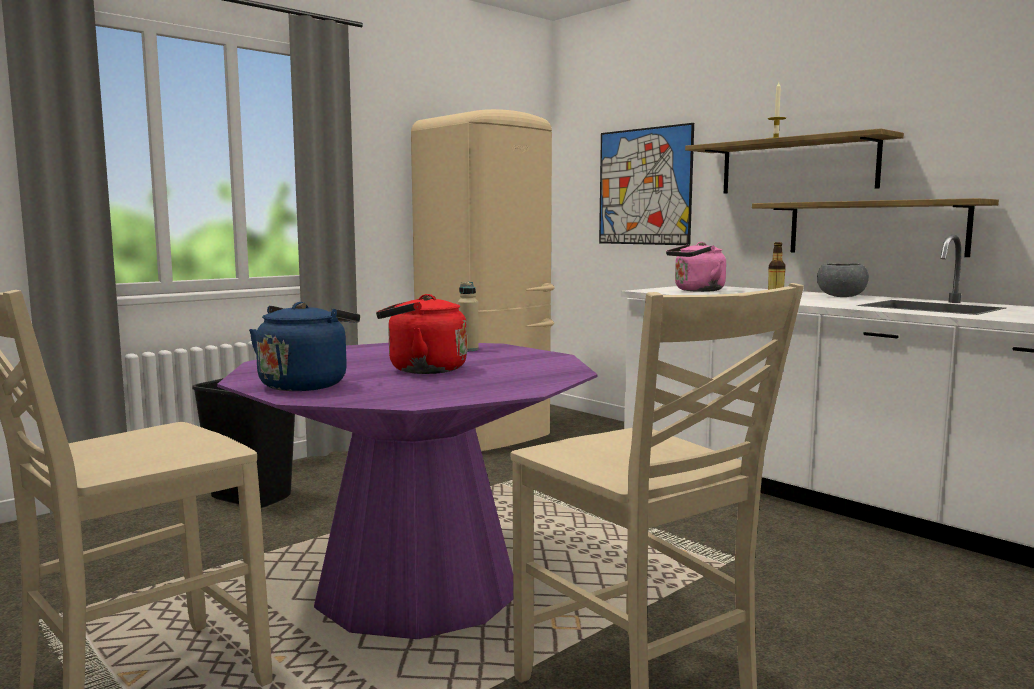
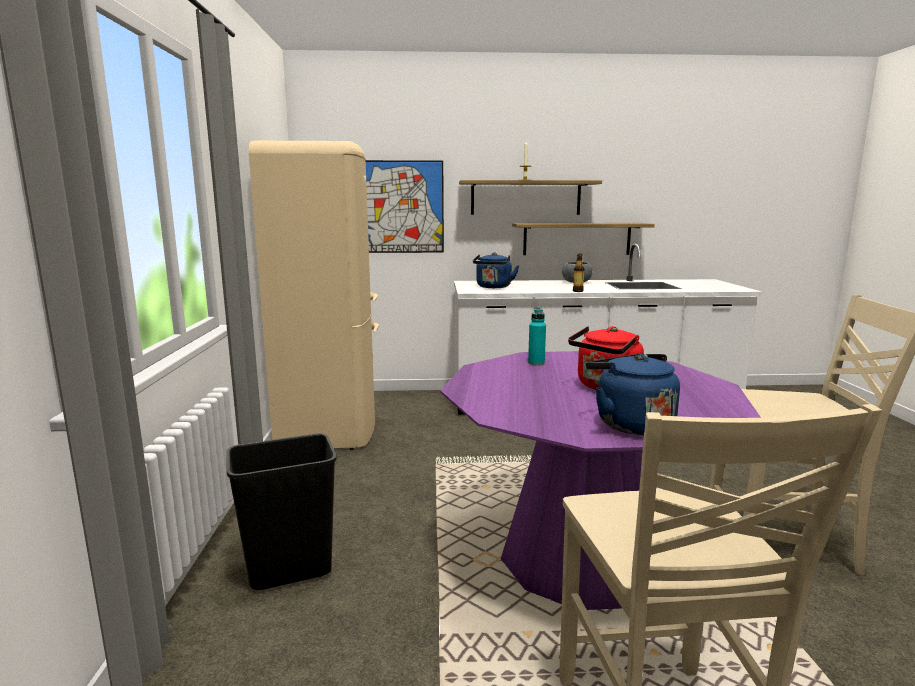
camera: 50 degrees left, 5 degrees up
(468, 349) = (536, 363): beige bottle -> turquoise bottle
(696, 290) = (493, 287): pink kettle -> blue kettle

